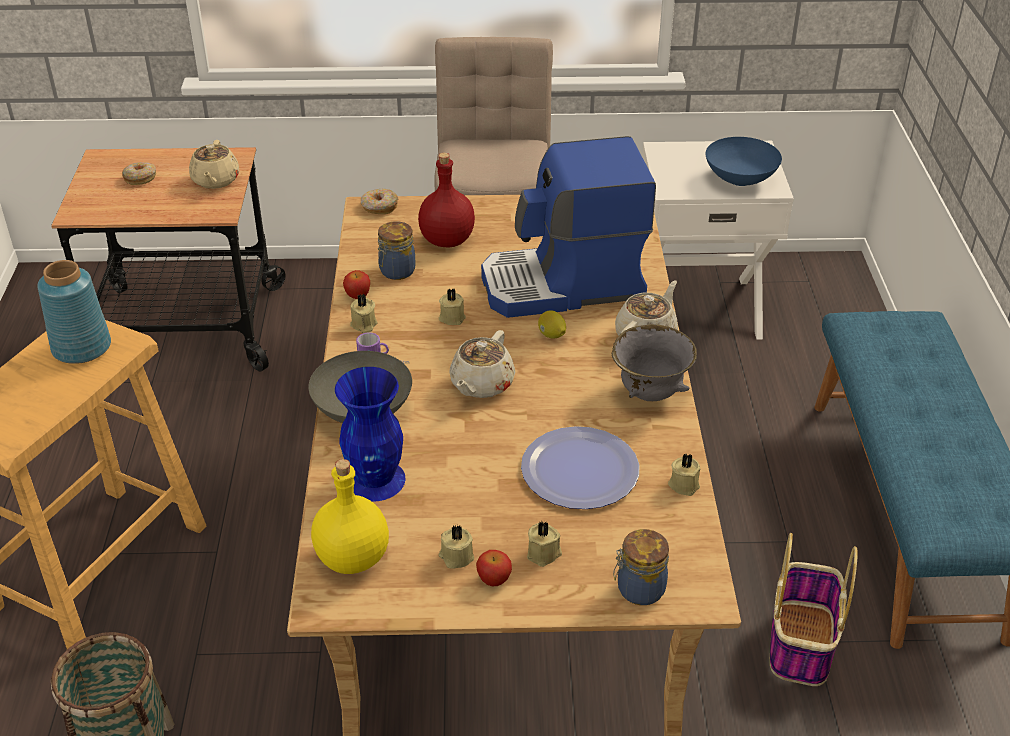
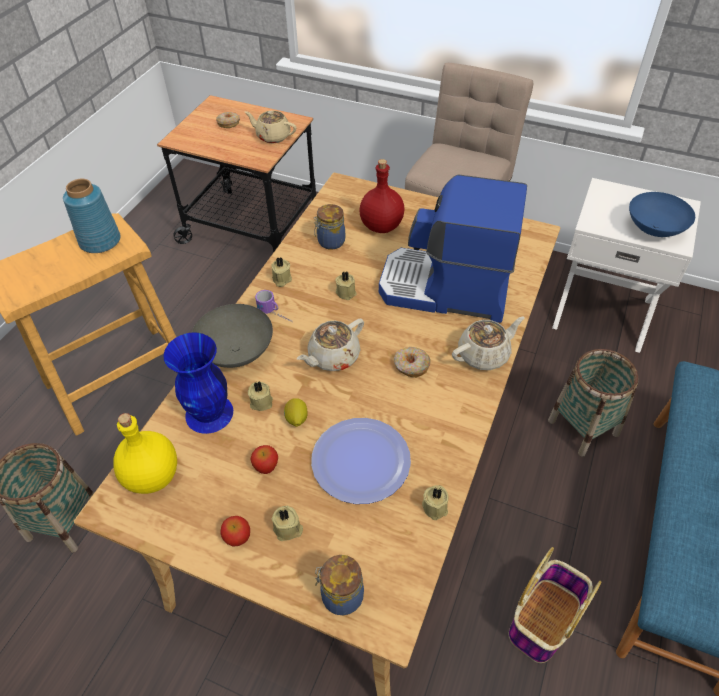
camera: 25 degrees right, 10 degrees up
(215, 181) = (272, 136): beige teapot -> beige teapot turned 90 degrees clockwise
(357, 295) = (292, 254): apple -> apple (266, 466)
(379, 207) = (350, 186): donut -> donut (411, 366)
(456, 557) = (223, 505): beige candle -> beige candle (260, 401)
(552, 335) = (410, 331): lemon -> lemon (296, 419)
(649, 393) = (456, 409): grey bowl -> none
(741, 436) = (583, 427): none -> basket

